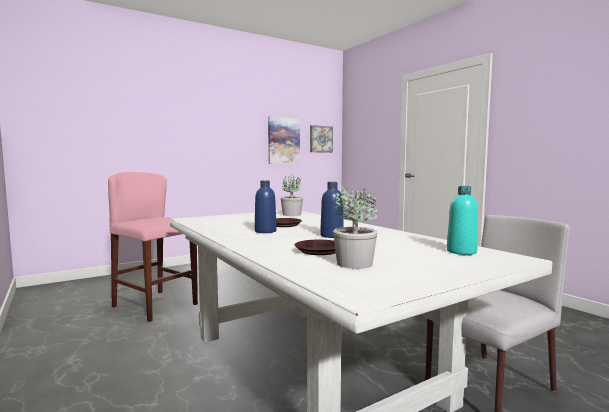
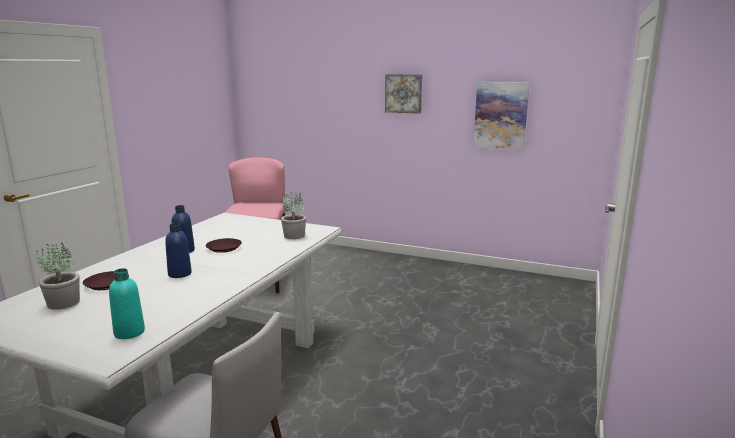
camera: 55 degrees right, 10 degrees up
(320, 139) = (570, 114): picture -> picture (403, 93)

